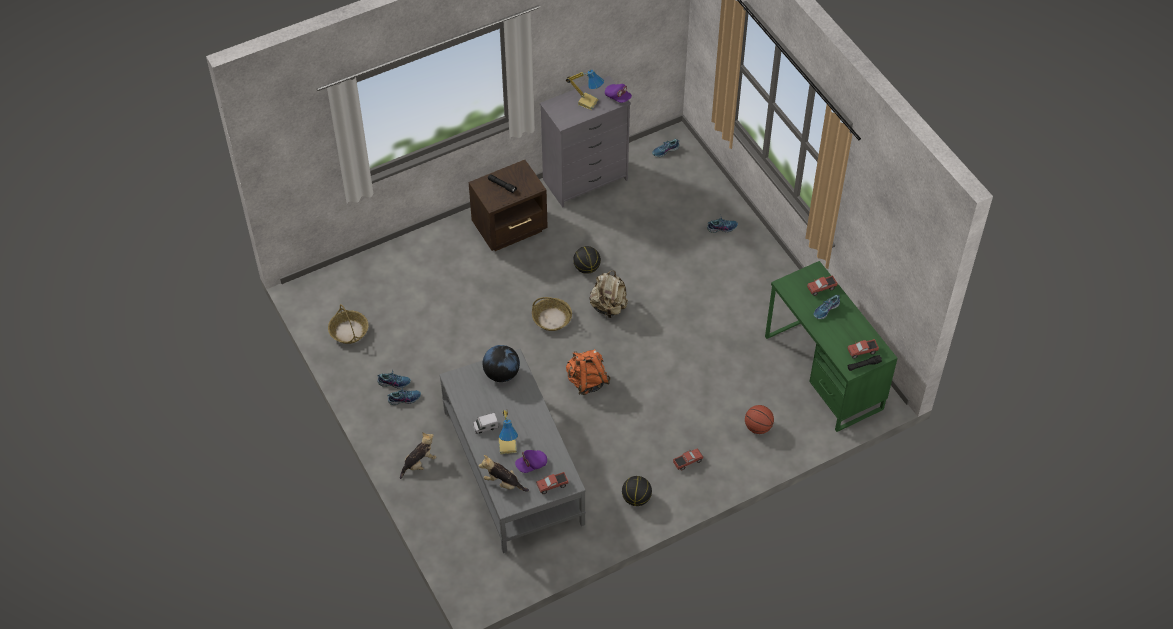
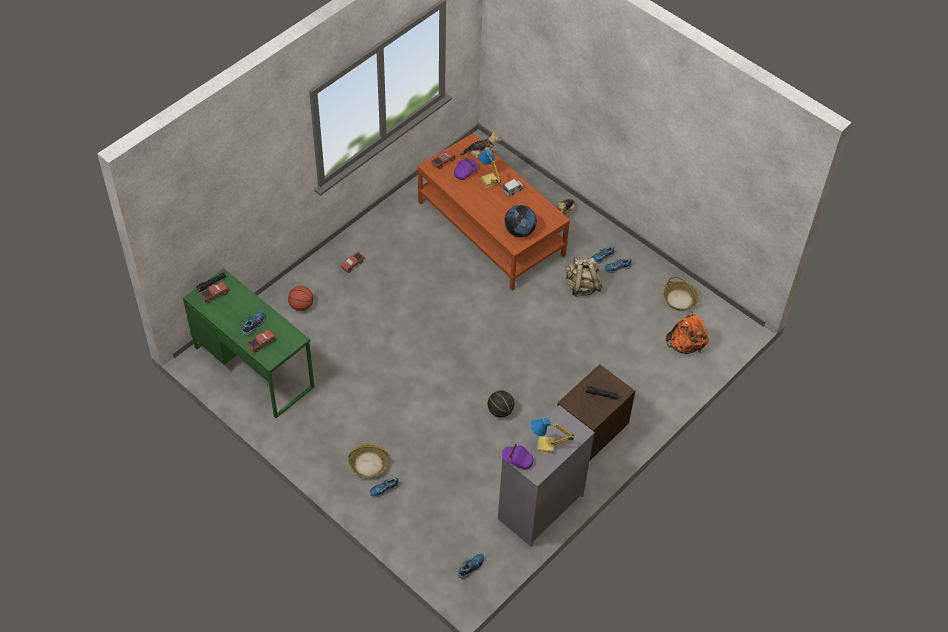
camera: 160 degrees right, 0 degrees up
(513, 467) = (490, 228): grey coffee table -> brown coffee table
(552, 318) = (511, 354): basket -> basket (368, 464)
(587, 381) = (458, 308): orange backpack -> orange backpack (685, 345)
(608, 307) = (465, 378): beige backpack -> beige backpack (581, 286)
(636, 498) = (385, 229): basketball -> none

